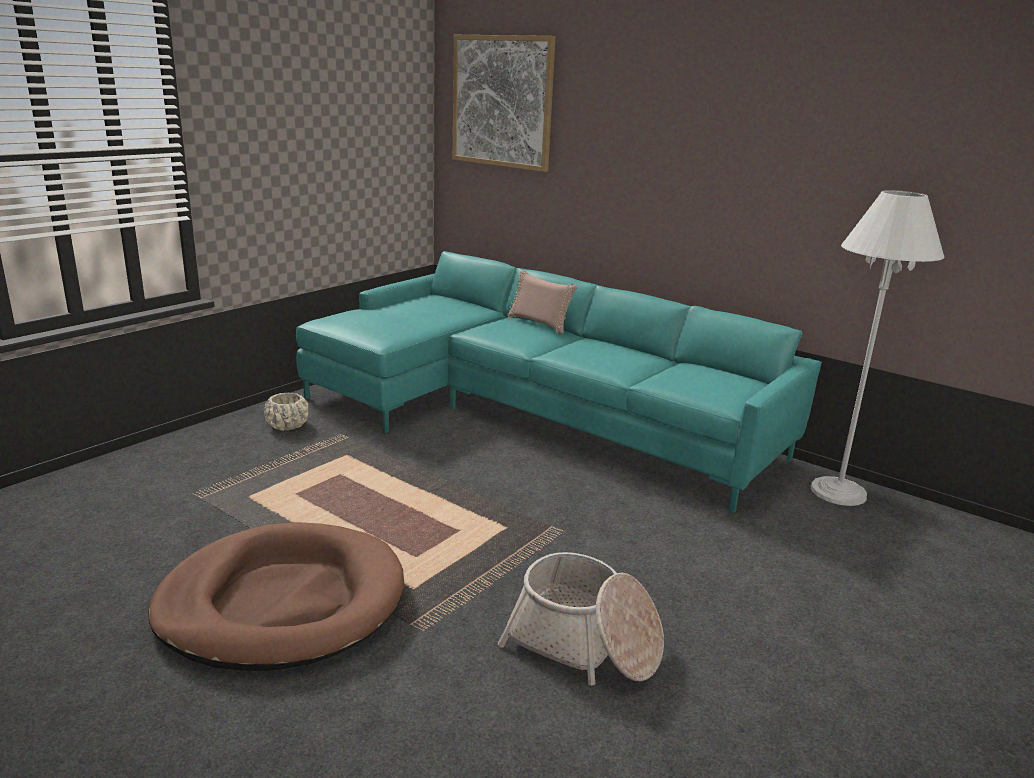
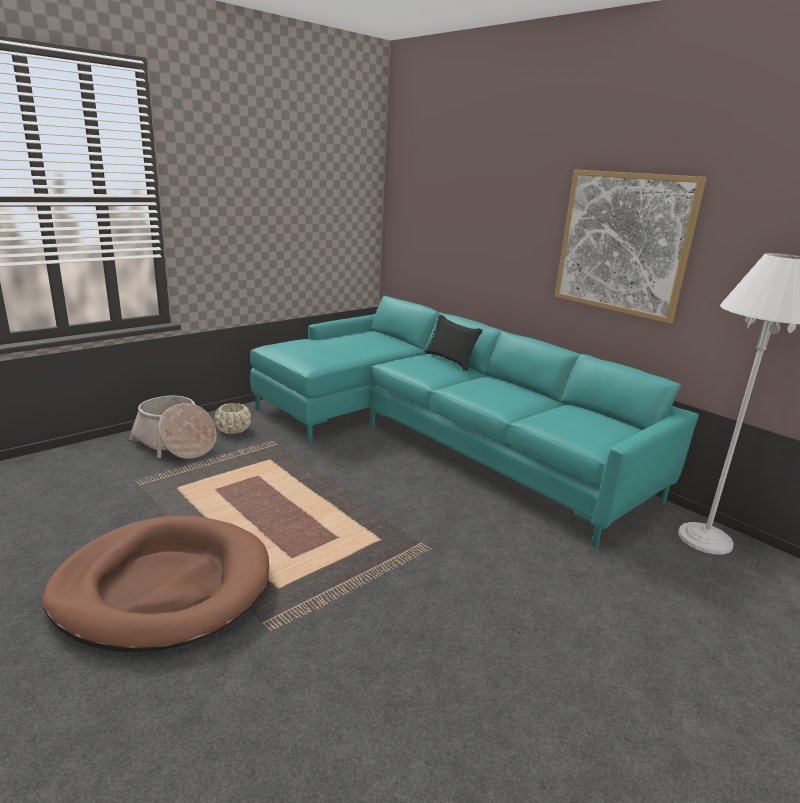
camera: 10 degrees right, 0 degrees up
(502, 102) = (436, 171): picture -> picture (623, 243)
(539, 324) = (450, 361): beige pillow -> black pillow
(584, 643) = (414, 665): basket -> basket (175, 444)

